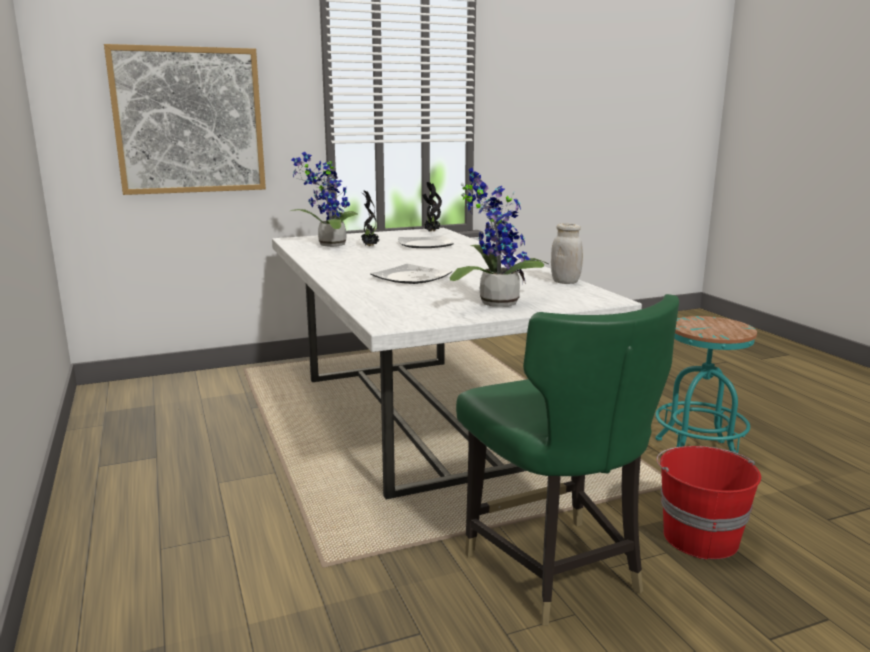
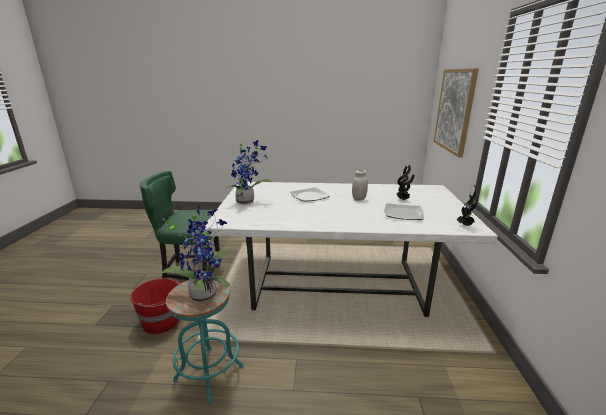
camera: 115 degrees right, 5 degrees up
(328, 245) = (411, 192): potted plant -> potted plant (204, 293)
(565, 282) = (261, 223): white jar -> white jar (359, 199)

